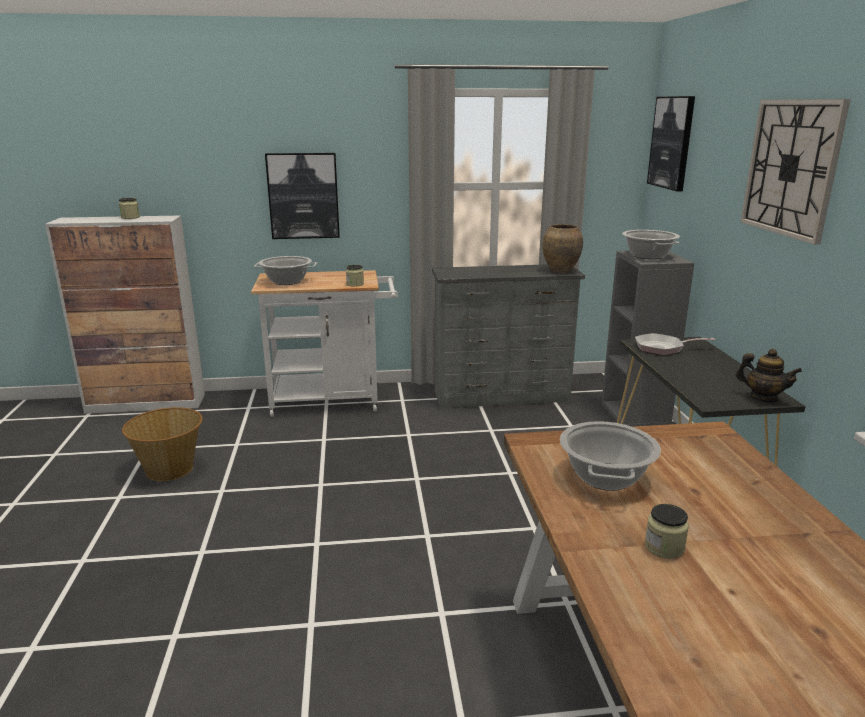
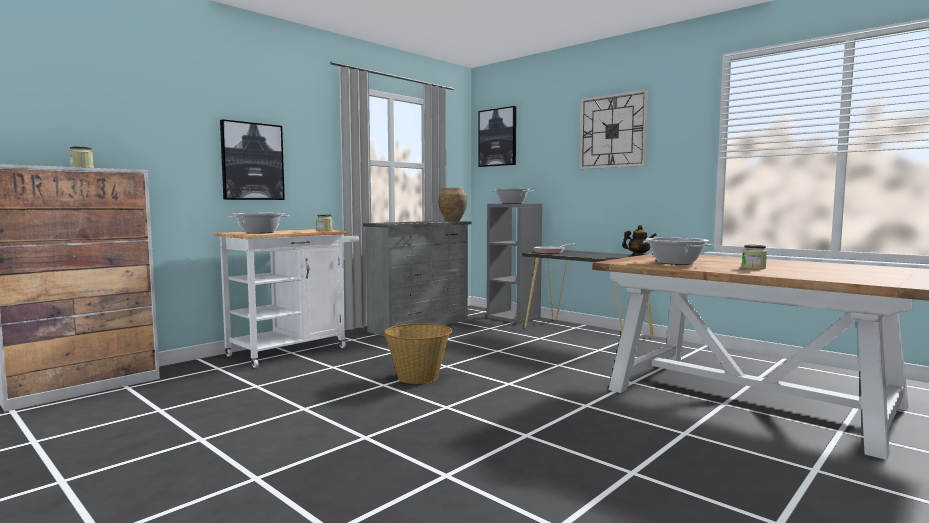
camera: 40 degrees left, 15 degrees down
(170, 470) = (220, 413): basket -> basket (418, 377)

